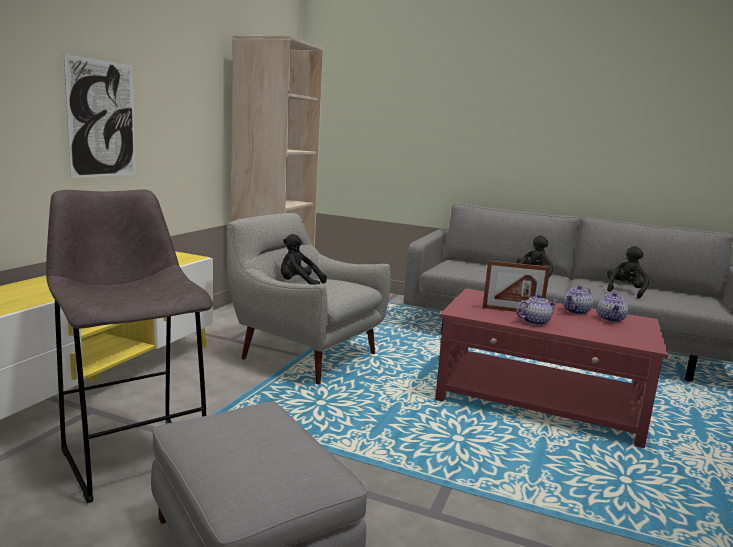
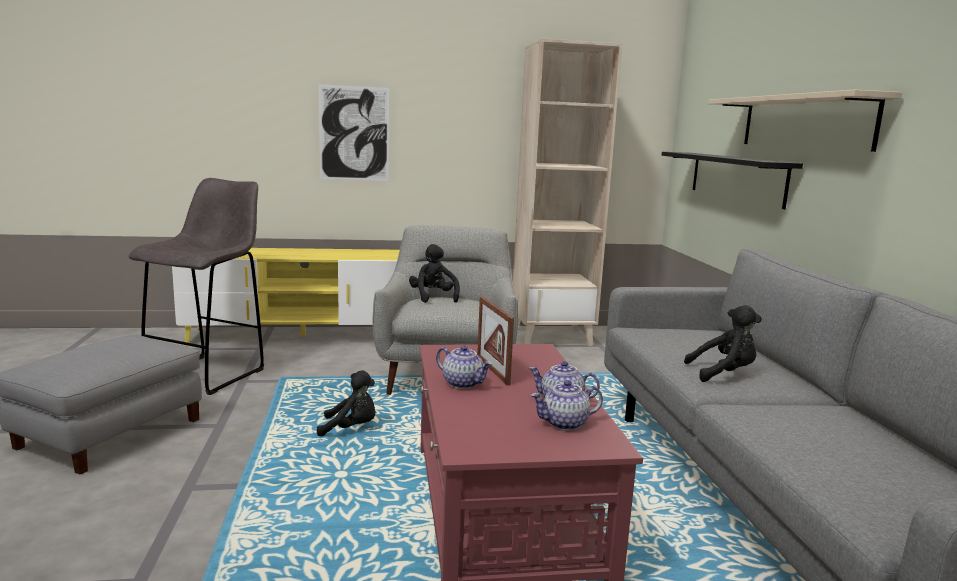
camera: 60 degrees right, 0 degrees up
(399, 156) = (736, 177): none -> black shelf
(470, 121) = (804, 122): none -> beige shelf
(625, 291) = (819, 437): black plush toy -> black plush toy (351, 429)

